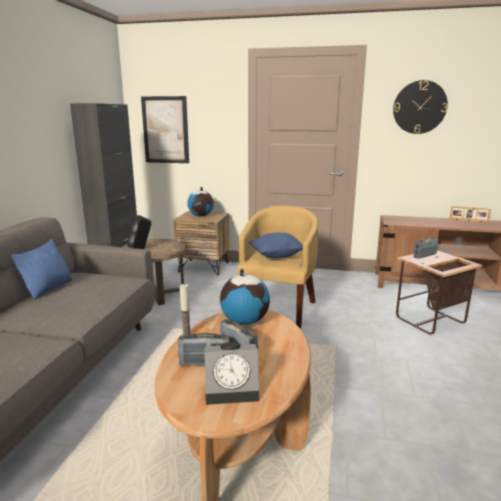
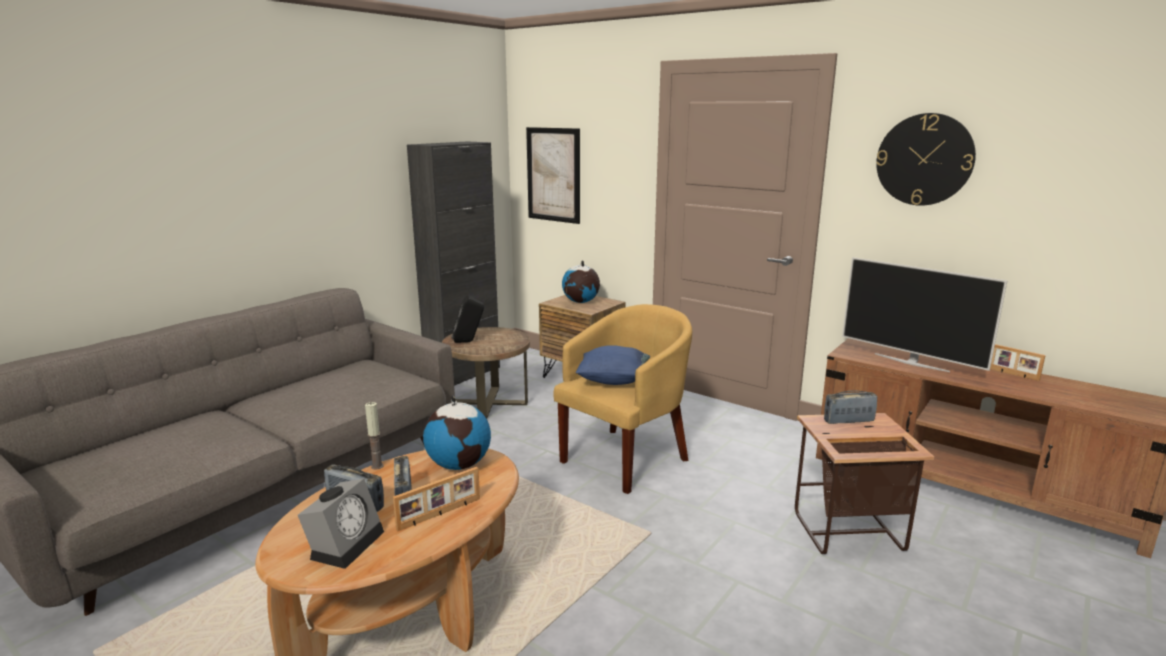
camera: 25 degrees right, 0 degrees up
(48, 288) = (318, 376): blue pillow -> none
(233, 389) = (346, 543): alarm clock -> alarm clock turned 90 degrees counterclockwise
(274, 353) = (440, 514): none -> picture frame
(426, 222) = (911, 362): none -> television

